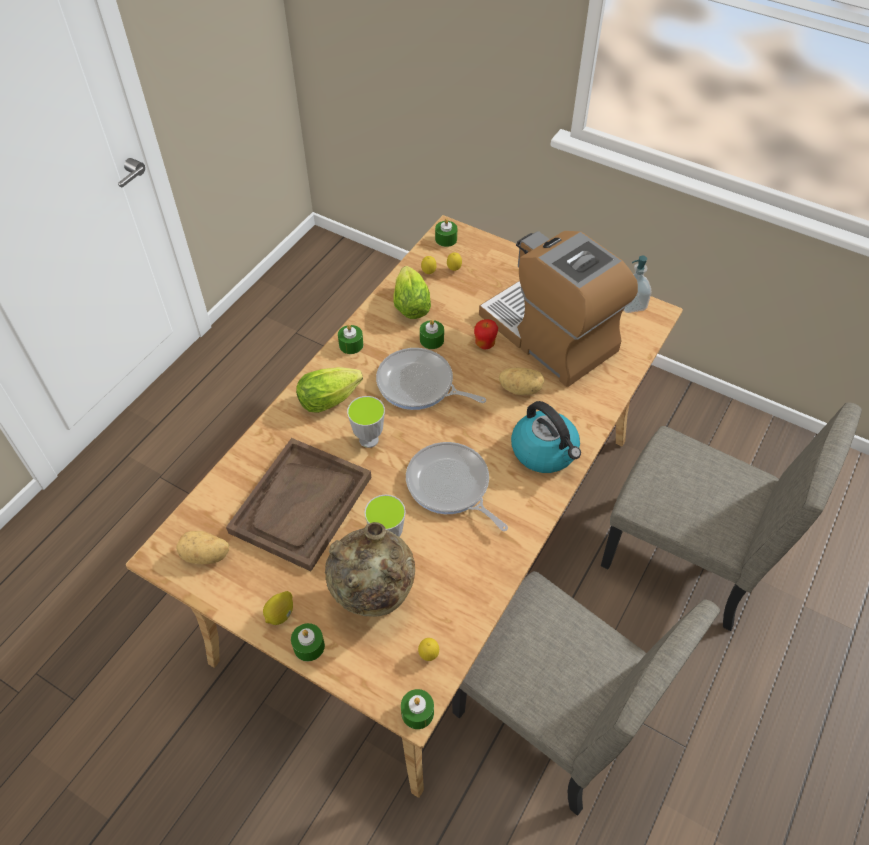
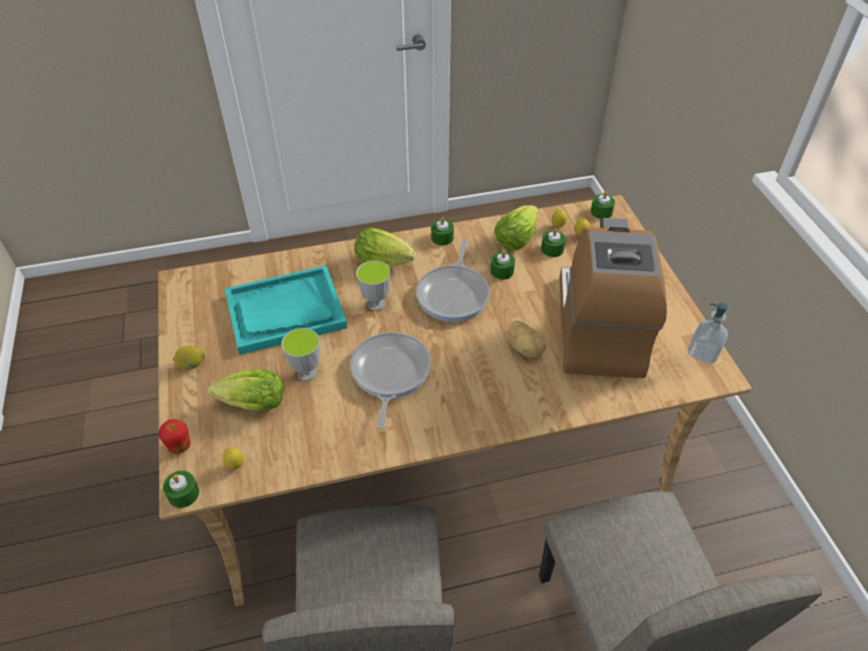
camera: 45 degrees right, 5 degrees down
(206, 556) = (199, 299): potato -> none
(301, 505) = (285, 312): brown tray -> turquoise tray
(309, 646) = (181, 397): green candle -> green candle (552, 249)
(374, 601) = (249, 404): beige vase -> lettuce
(419, 385) = (454, 294): frying pan -> frying pan turned 150 degrees counterclockwise
(485, 344) = (538, 300): apple -> apple (180, 446)
(545, 451) = (487, 404): kettle -> none

